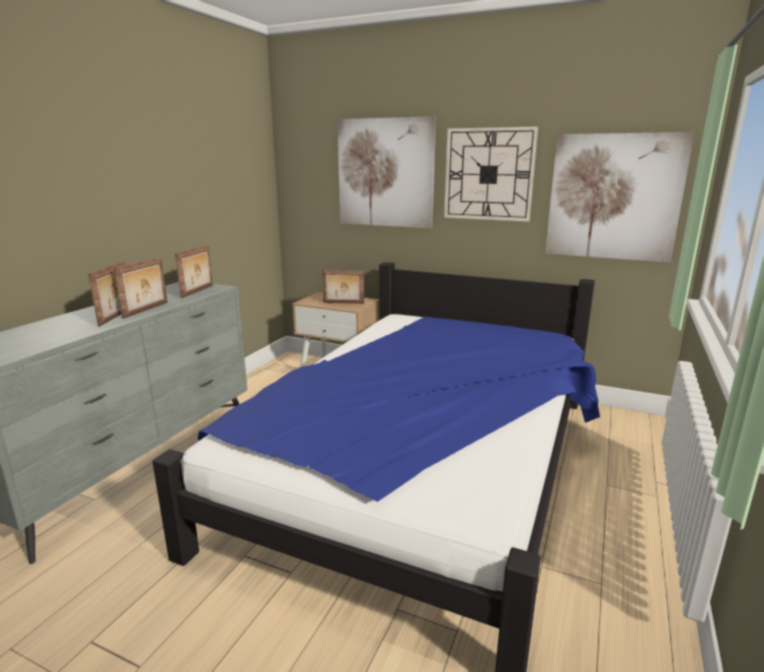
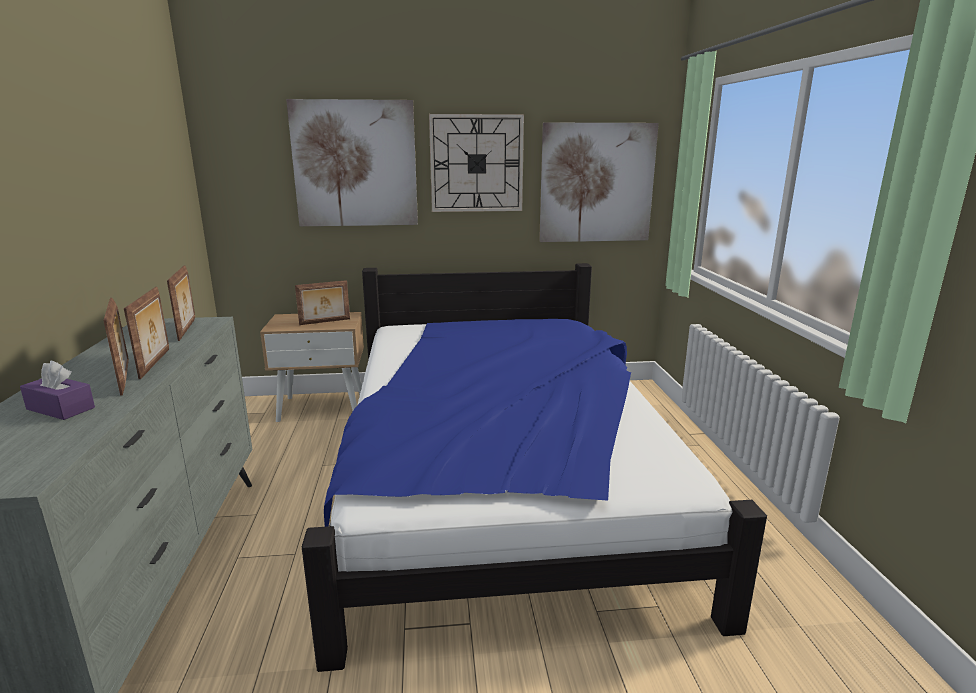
camera: 30 degrees left, 0 degrees up
(61, 328) = (60, 408): none -> purple tissue box

